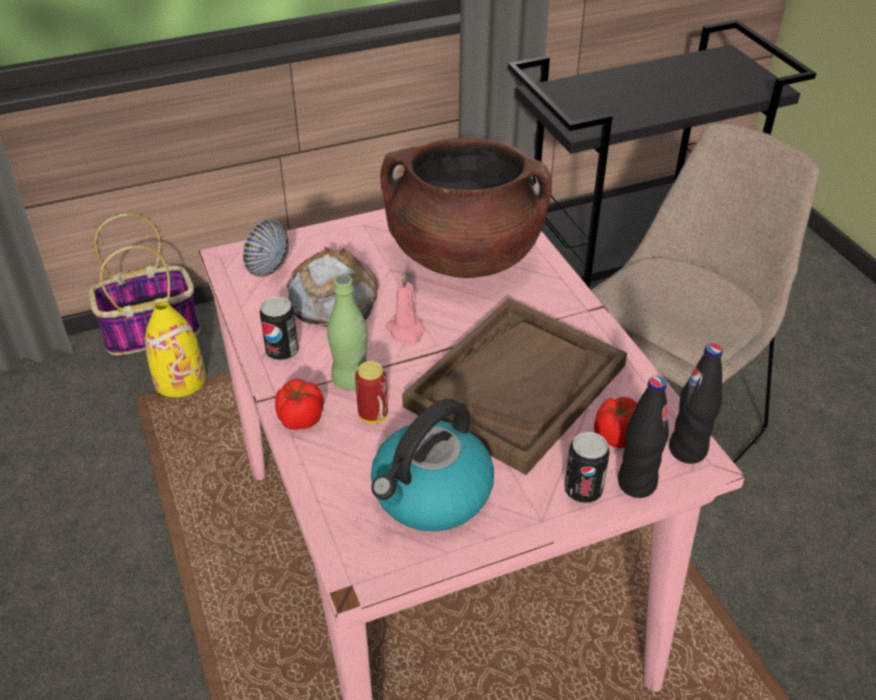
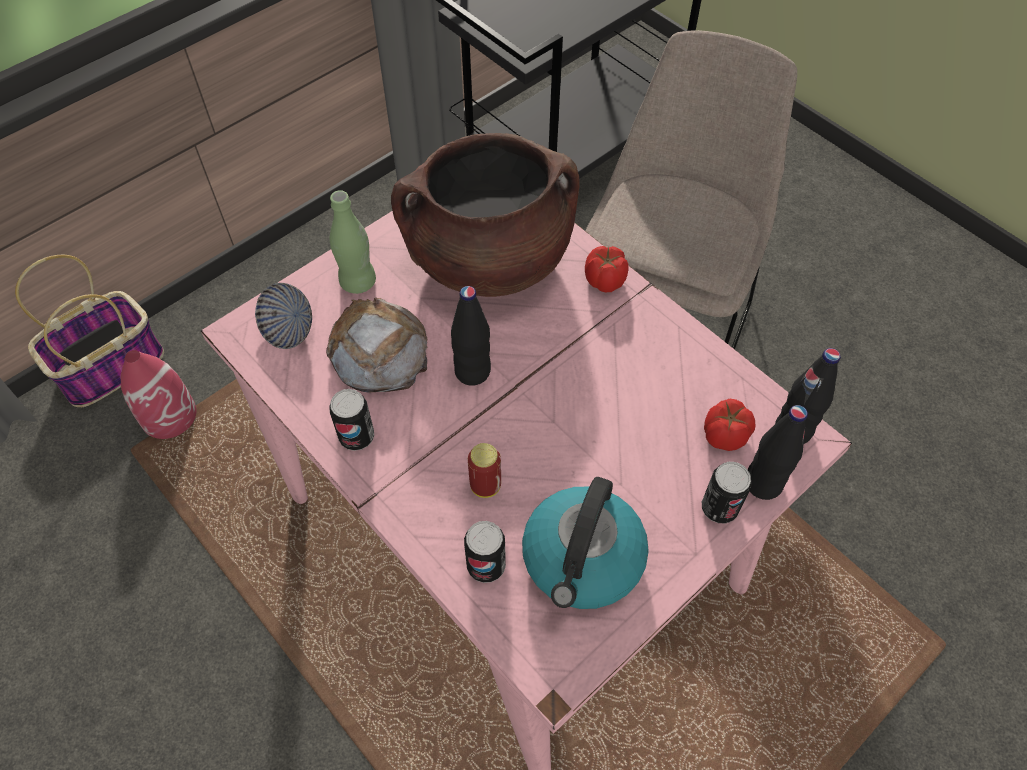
camera: 20 degrees left, 15 degrees up
(180, 380) = (169, 415): yellow vase -> red vase
(300, 419) = (414, 514): tomato -> tomato (605, 281)
(342, 473) = (486, 565): none -> can
(351, 380) = (444, 450): green bottle -> green bottle (358, 282)
(406, 331) = (473, 372): pink candle -> black bottle
(516, 385) = (608, 405): brown tray -> none

